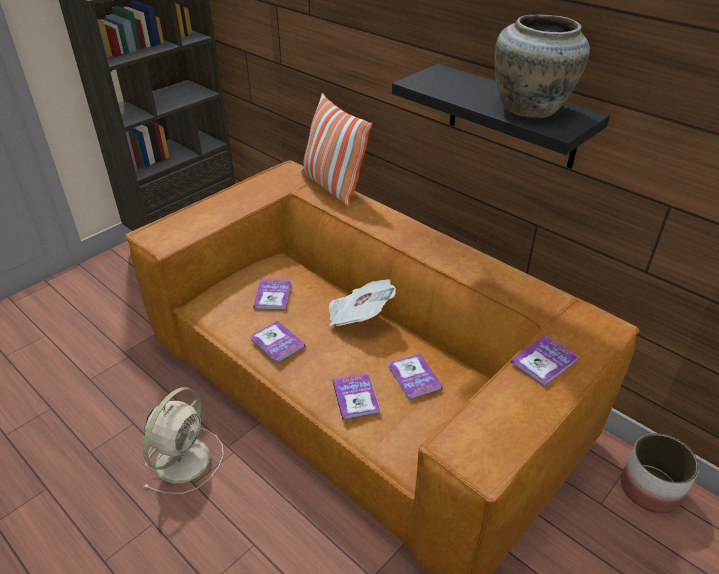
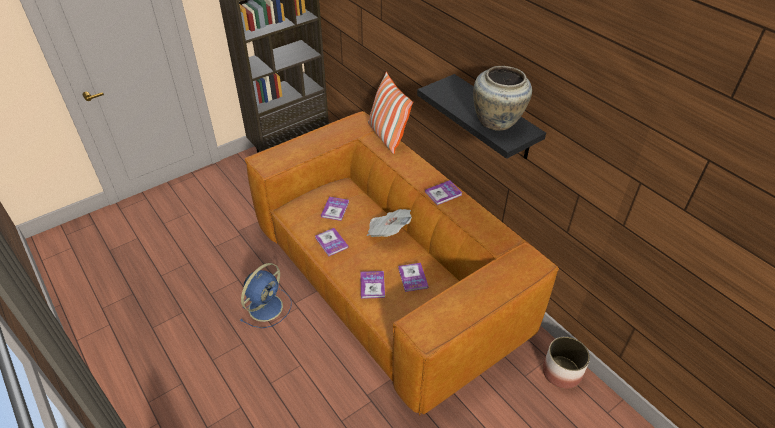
camera: 10 degrees right, 5 degrees up
(184, 458) = (266, 306): beige fan -> blue fan
(544, 361) = (486, 281): book -> book (443, 193)

